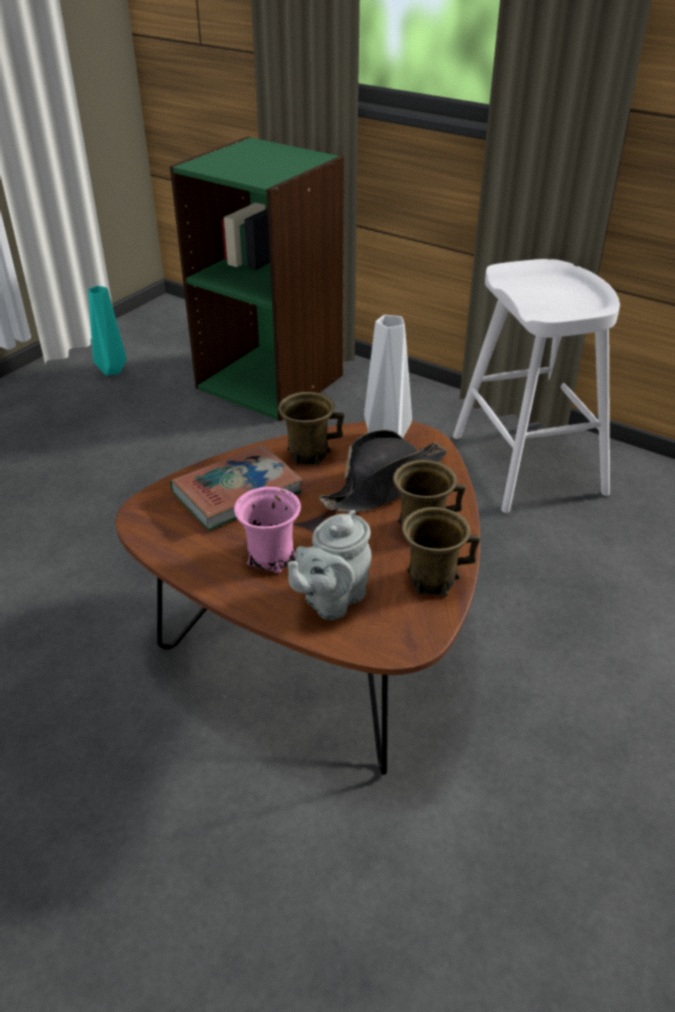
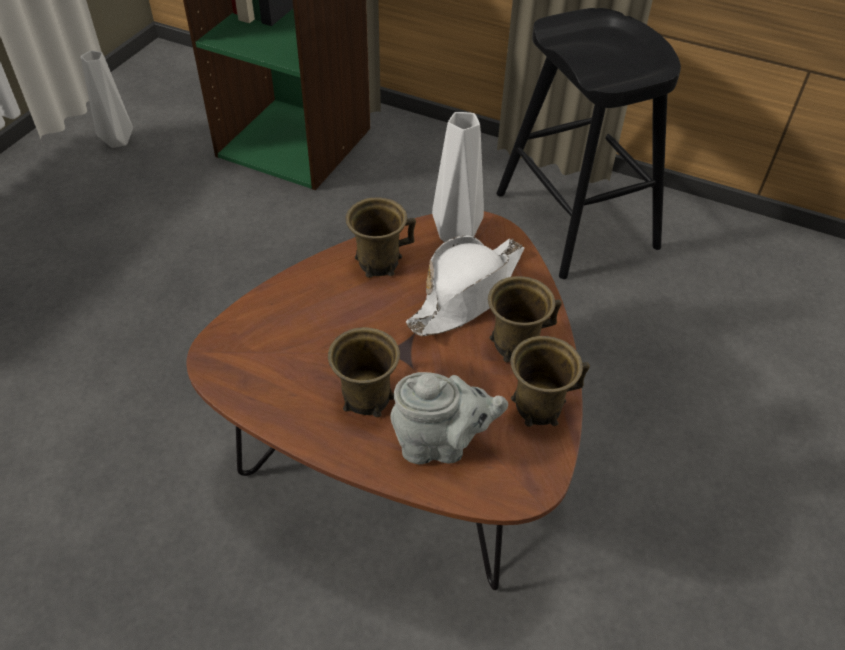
camera: 10 degrees left, 10 degrees up
(112, 371) = (118, 142): turquoise vase -> grey vase
(237, 493) = (312, 320): book -> none
(270, 556) = (365, 397): pink mug -> brown mug
(331, 600) = (440, 444): grey teapot -> grey teapot turned 120 degrees counterclockwise
(385, 484) = (467, 293): black hat -> white hat
(527, 464) = (575, 220): white stool -> black stool

